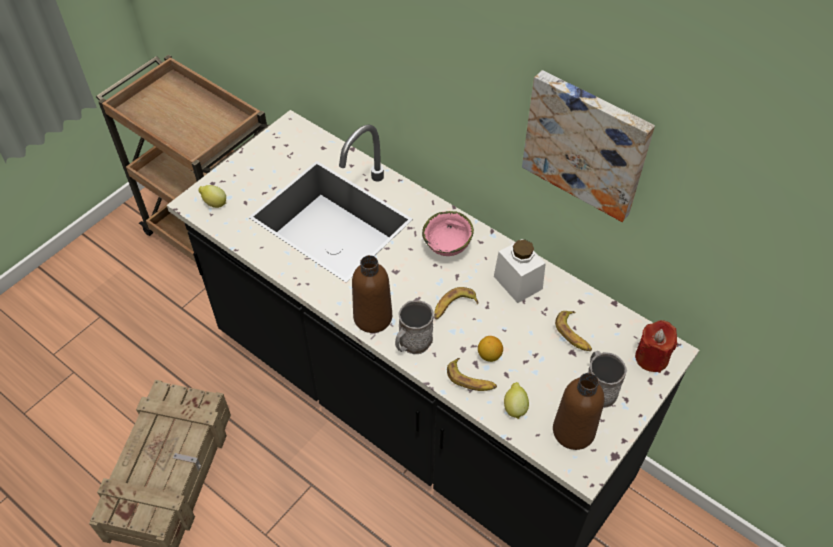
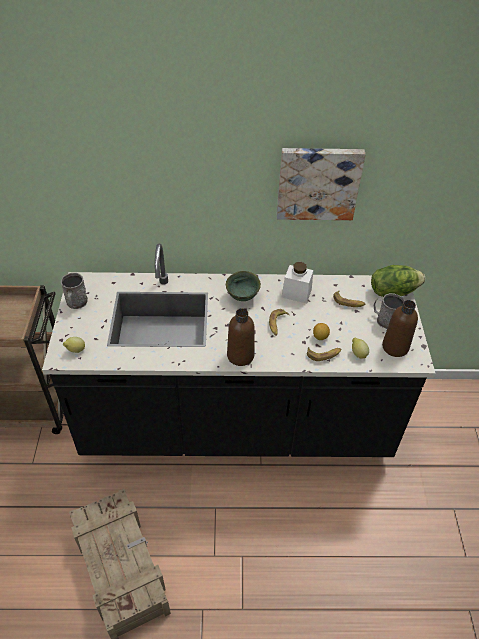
camera: 40 degrees left, 5 degrees down
(412, 343) = (275, 355): grey mug -> grey mug (76, 303)
(448, 248) = (243, 296): pink bowl -> green bowl
(651, 358) = (393, 291): red candle -> lettuce

